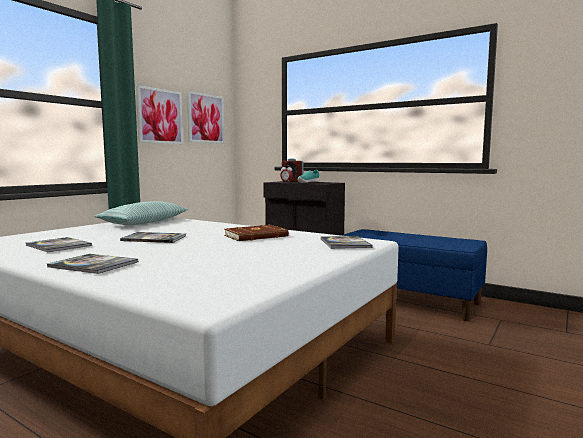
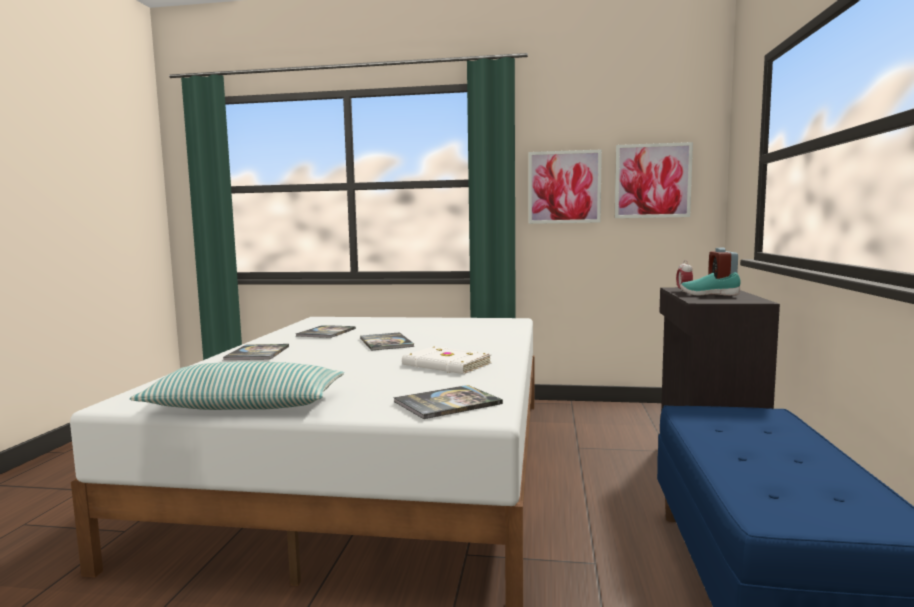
camera: 65 degrees right, 0 degrees up
(144, 222) = (473, 324): pillow -> pillow (245, 405)
(257, 236) = (446, 365): brown book -> white book

